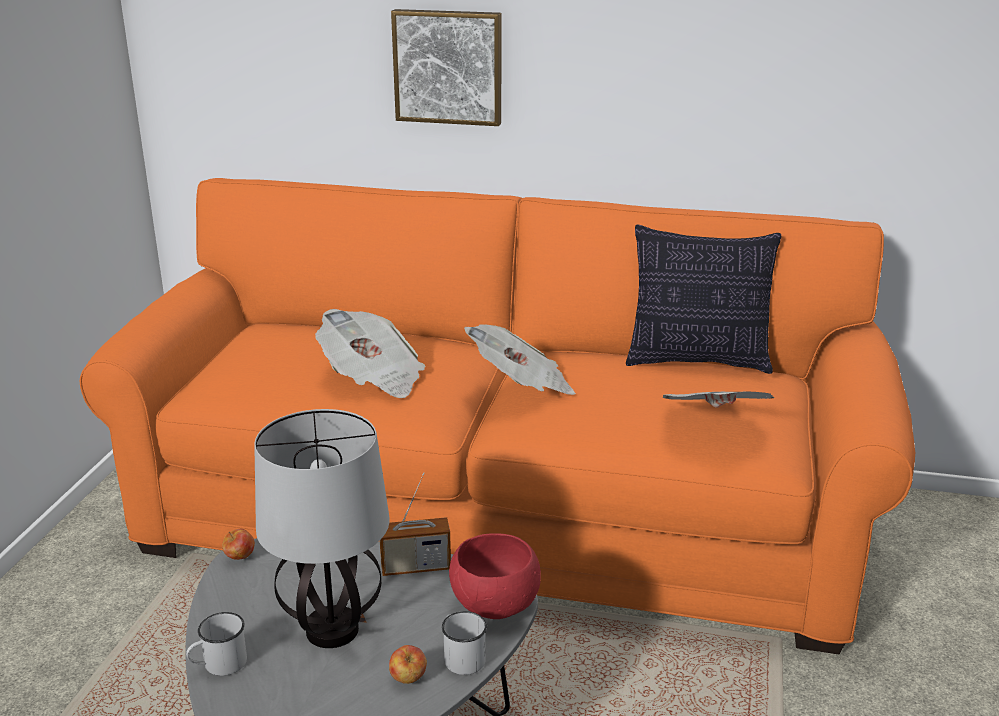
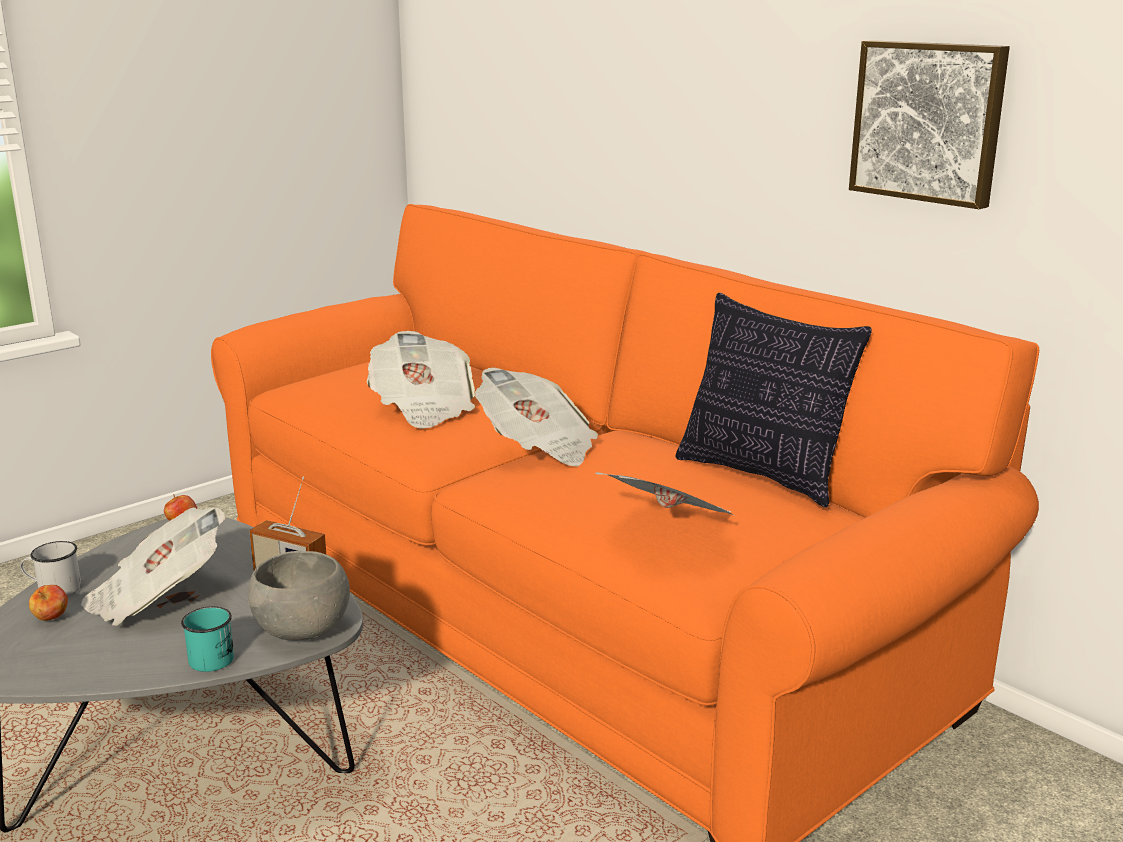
camera: 35 degrees right, 5 degrees down
(332, 631) = (157, 598): table lamp -> newspaper
(408, 679) = (151, 654): apple -> apple (51, 619)
(448, 66) = (624, 106): picture -> picture (929, 121)
(461, 656) = (214, 656): white mug -> turquoise mug
(495, 606) = (302, 631): red bowl -> grey bowl

